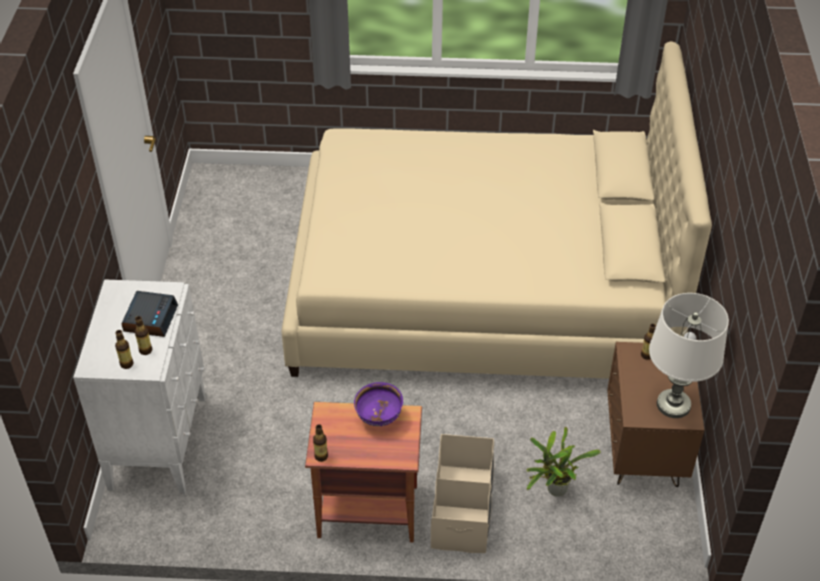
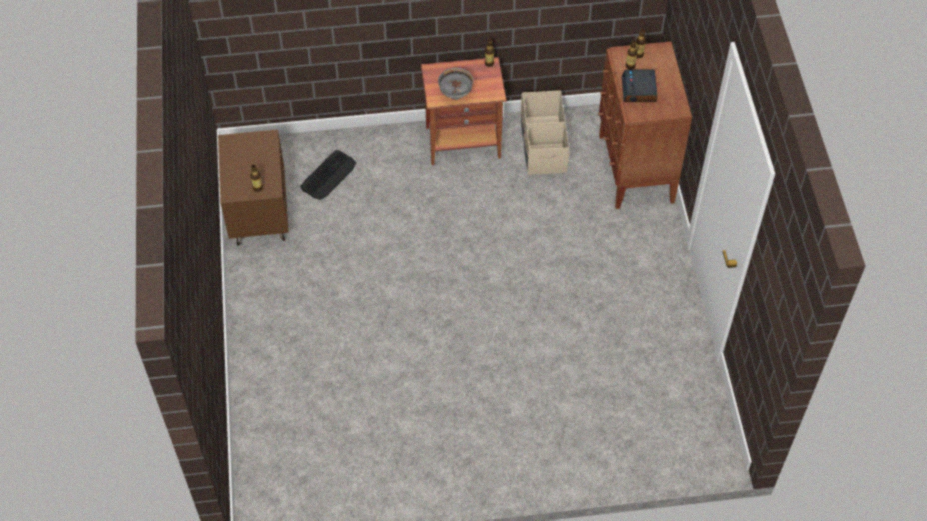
camera: 170 degrees right, 10 degrees up
(161, 441) = (634, 169): white dresser -> brown dresser
(379, 418) = (455, 94): purple bowl -> grey bowl
(462, 508) = (395, 153): beige storage box -> beige storage box (543, 145)
(481, 290) = (406, 347): beige bed -> none
(554, 490) = (328, 175): potted plant -> keyboard
(673, 405) = (239, 150): white table lamp -> none

